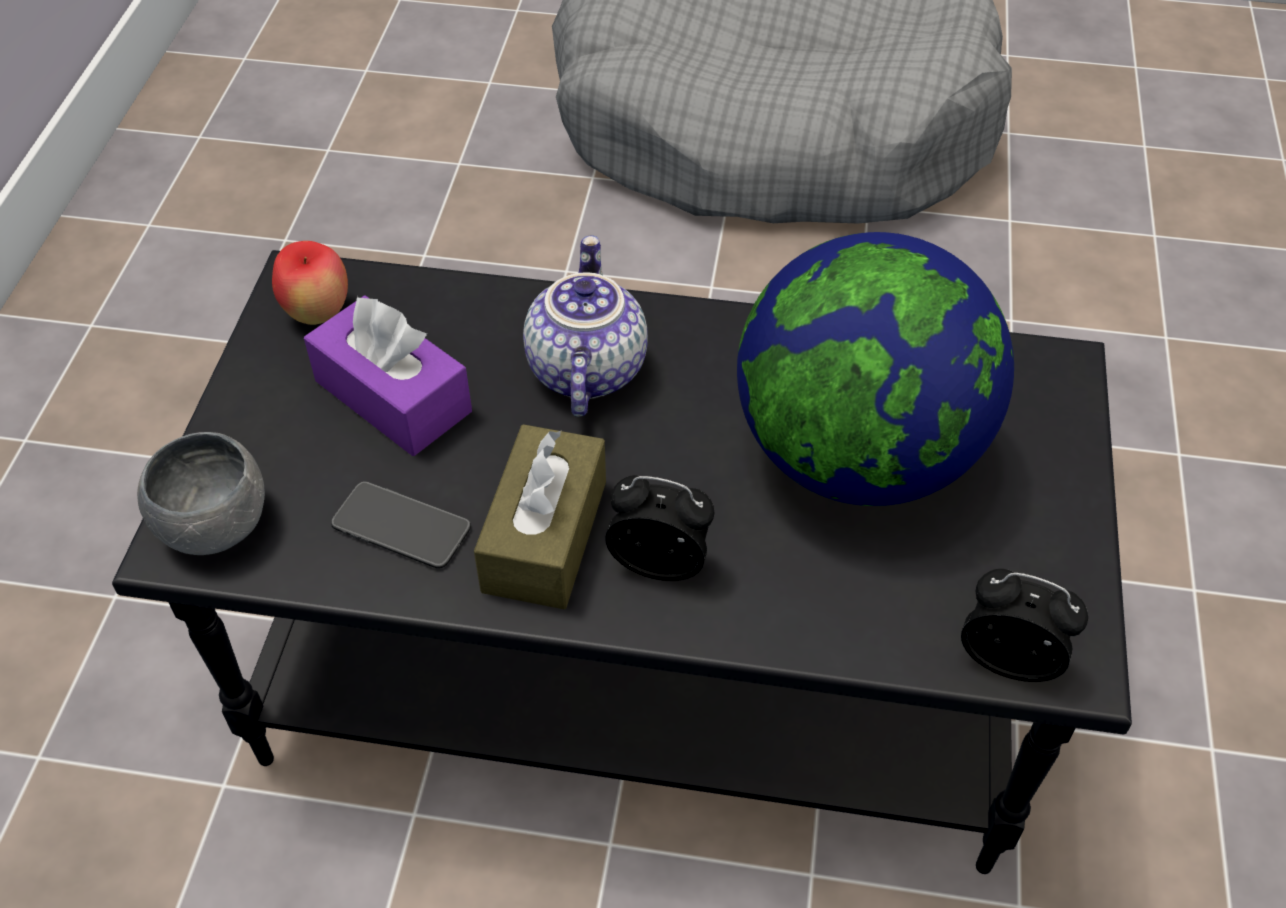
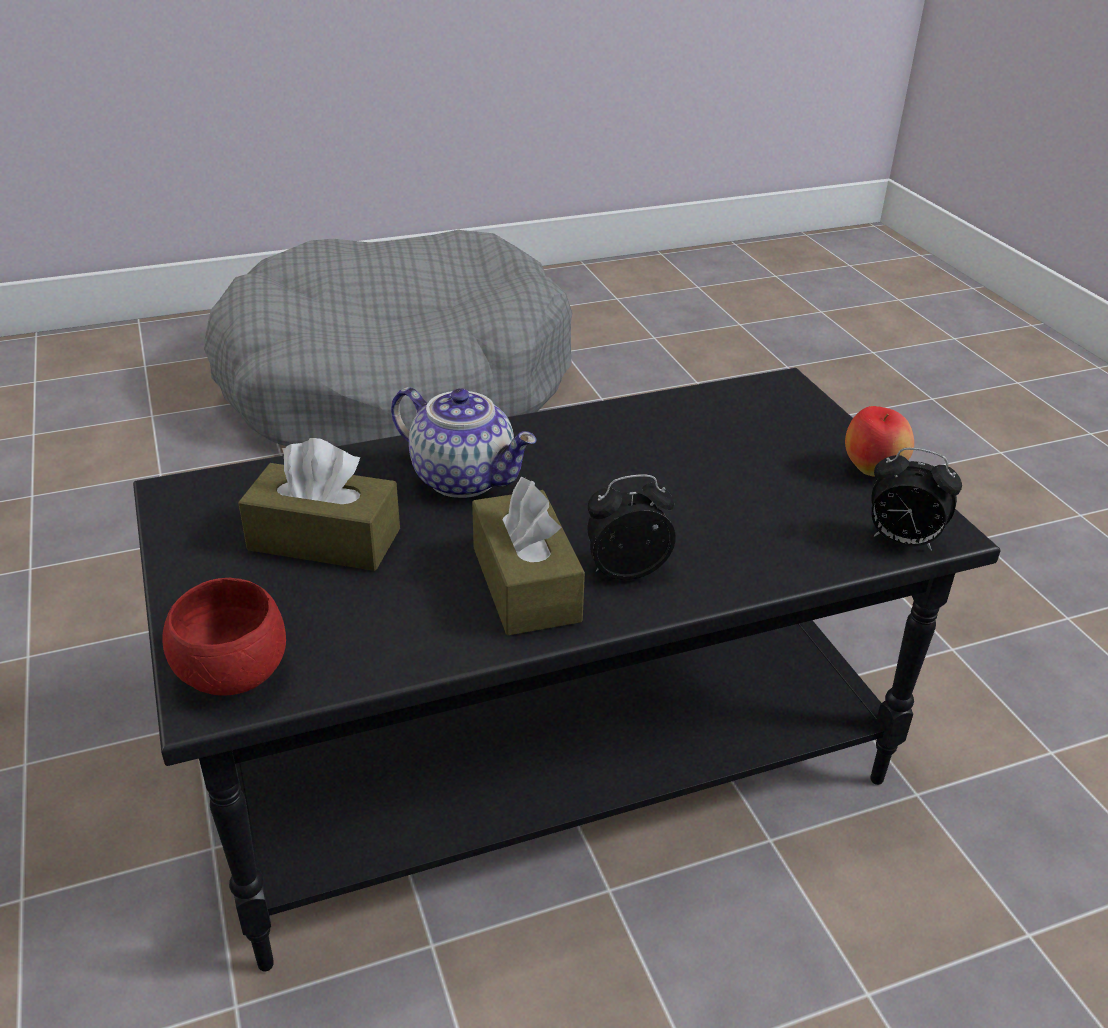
camera: 30 degrees left, 15 degrees down
(214, 524) = (232, 673): grey bowl -> red bowl
(318, 313) = (212, 507): apple -> apple (872, 471)
(393, 396) = (324, 539): purple tissue box -> brown tissue box
(401, 527) = (404, 618): phone -> none
(583, 369) = (465, 478): teapot -> teapot turned 150 degrees clockwise
(856, 455) = (702, 467): globe -> none
(1009, 659) = (901, 541): alarm clock -> alarm clock turned 150 degrees counterclockwise

